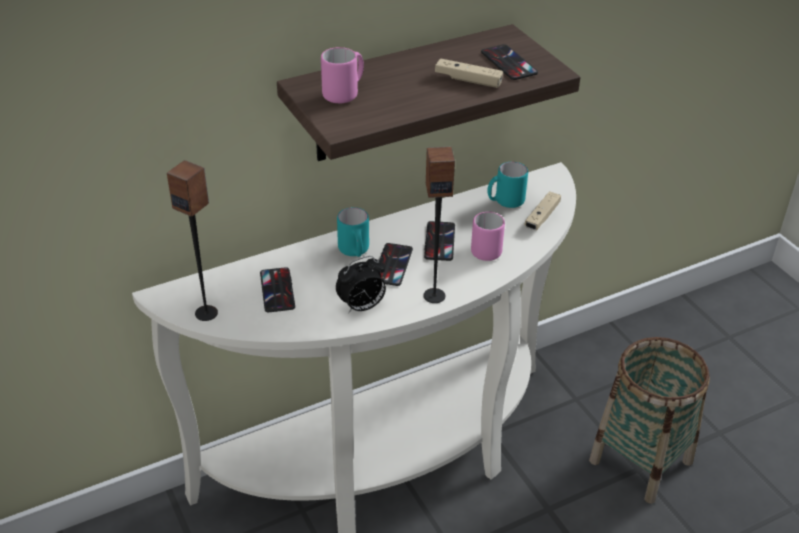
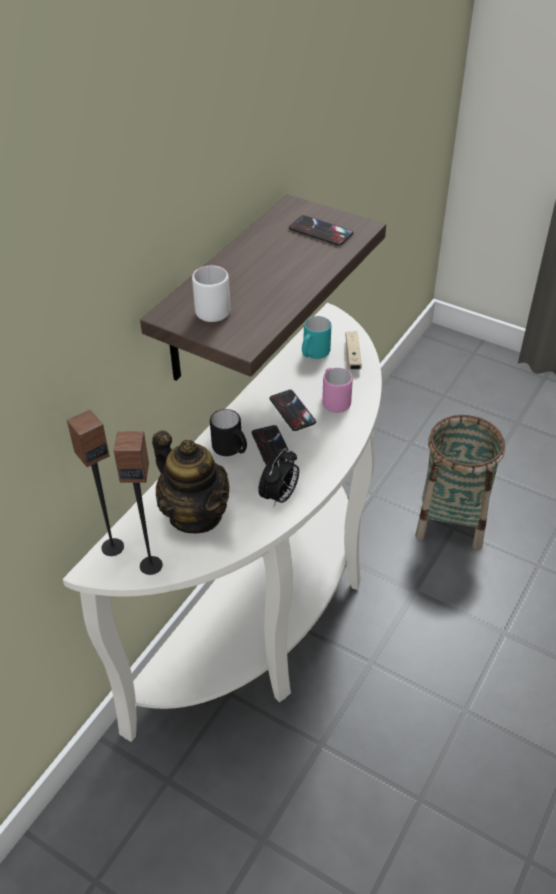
camera: 30 degrees left, 5 degrees up
(277, 290) = (195, 515): phone -> teapot
(345, 93) = (214, 309): pink mug -> white mug
(355, 252) = (231, 450): turquoise mug -> black mug
(434, 295) = (328, 460): speaker -> speaker (112, 547)
(468, 80) = (304, 258): beige game controller -> none

